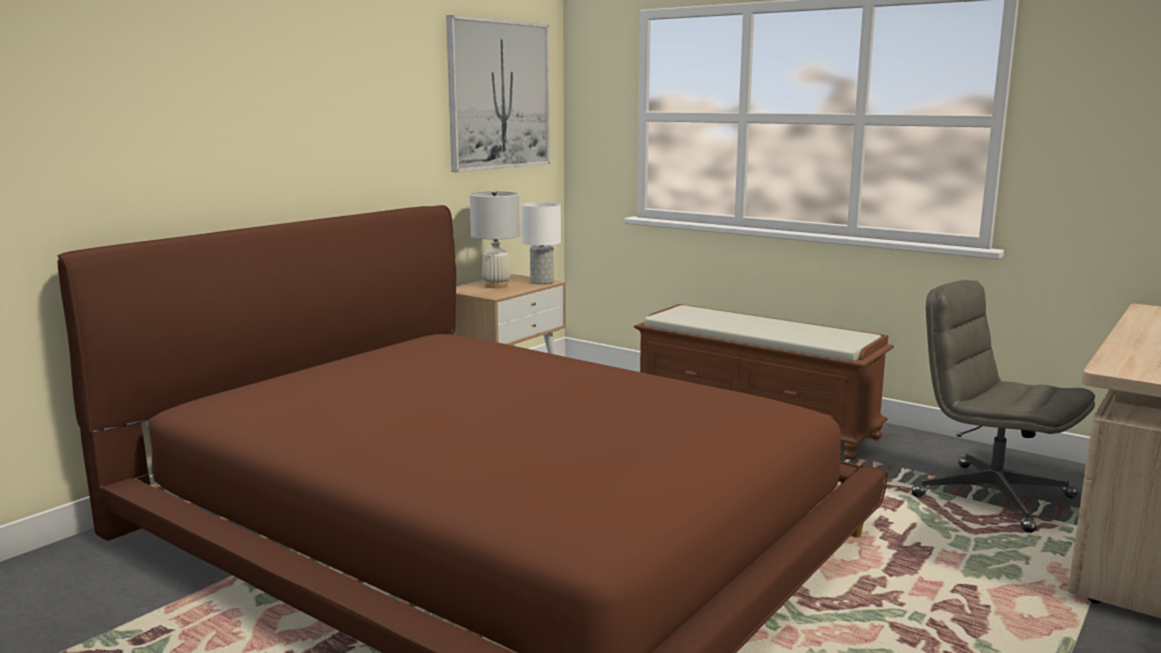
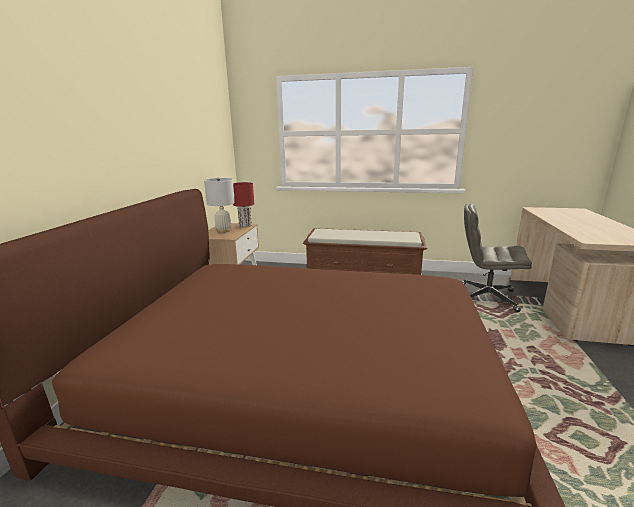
camera: 25 degrees left, 5 degrees up
(499, 95) = (207, 122): picture -> none
(541, 282) = (245, 225): white table lamp -> red table lamp

